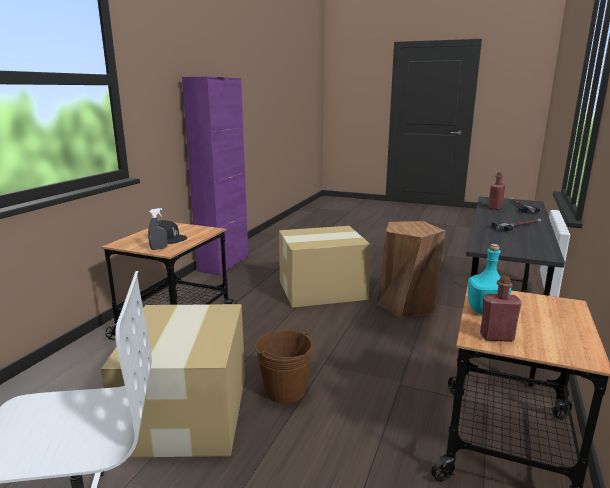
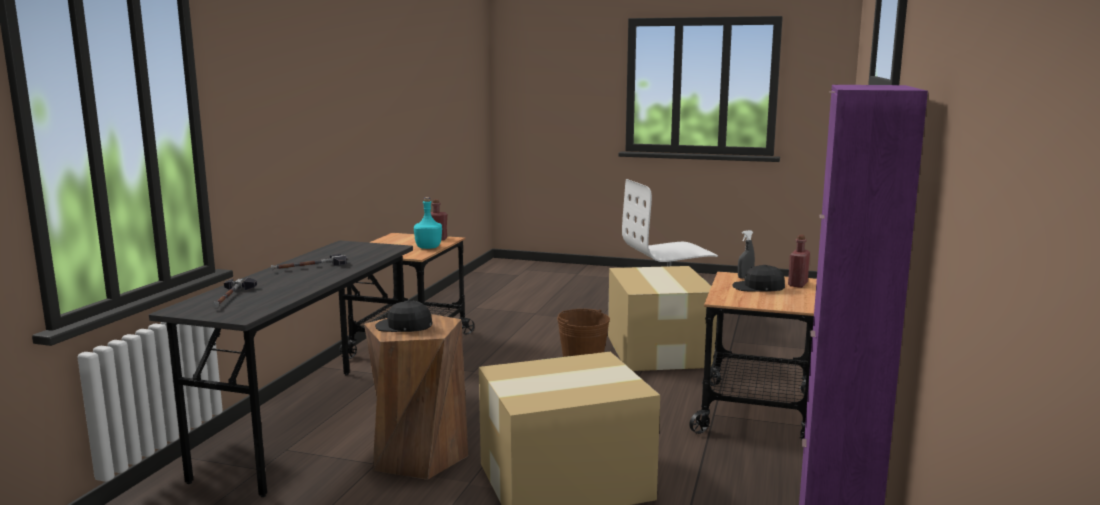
camera: 175 degrees right, 5 degrees down
(417, 227) = (404, 327): none -> black cap
(495, 208) = (276, 296): red bottle -> red bottle (797, 284)

